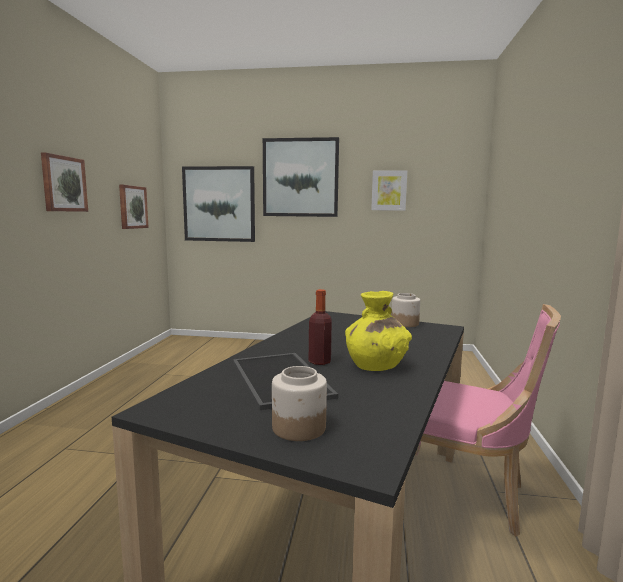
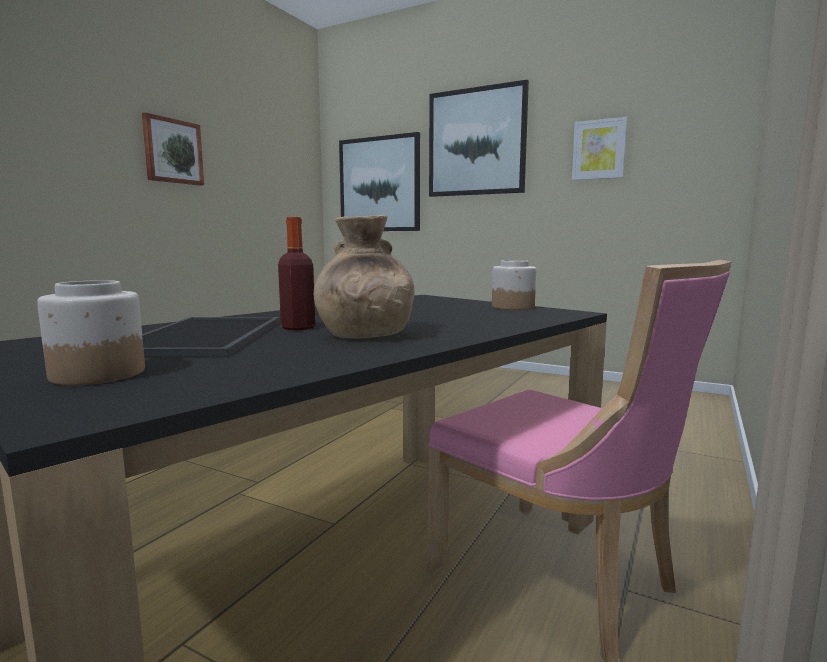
camera: 20 degrees right, 0 degrees up
(132, 207) = (272, 187): picture -> none
(375, 366) = (365, 335): yellow vase -> brown vase

